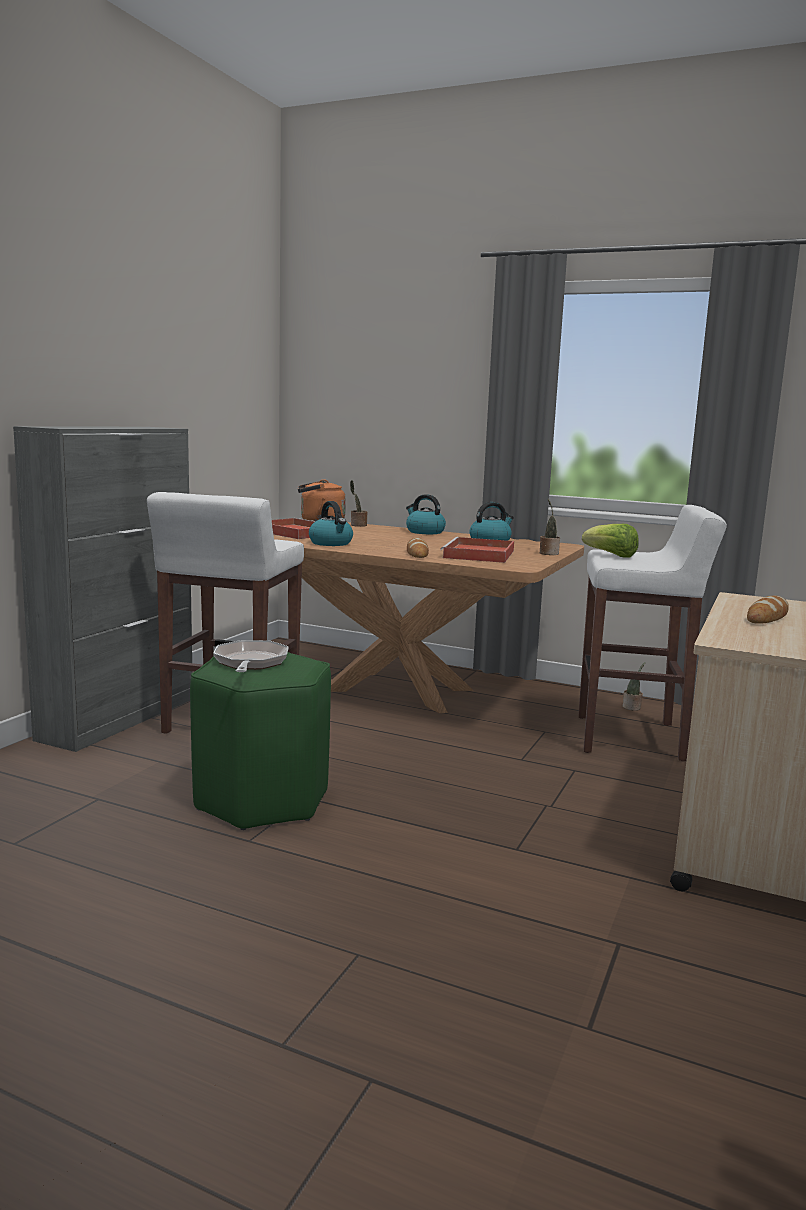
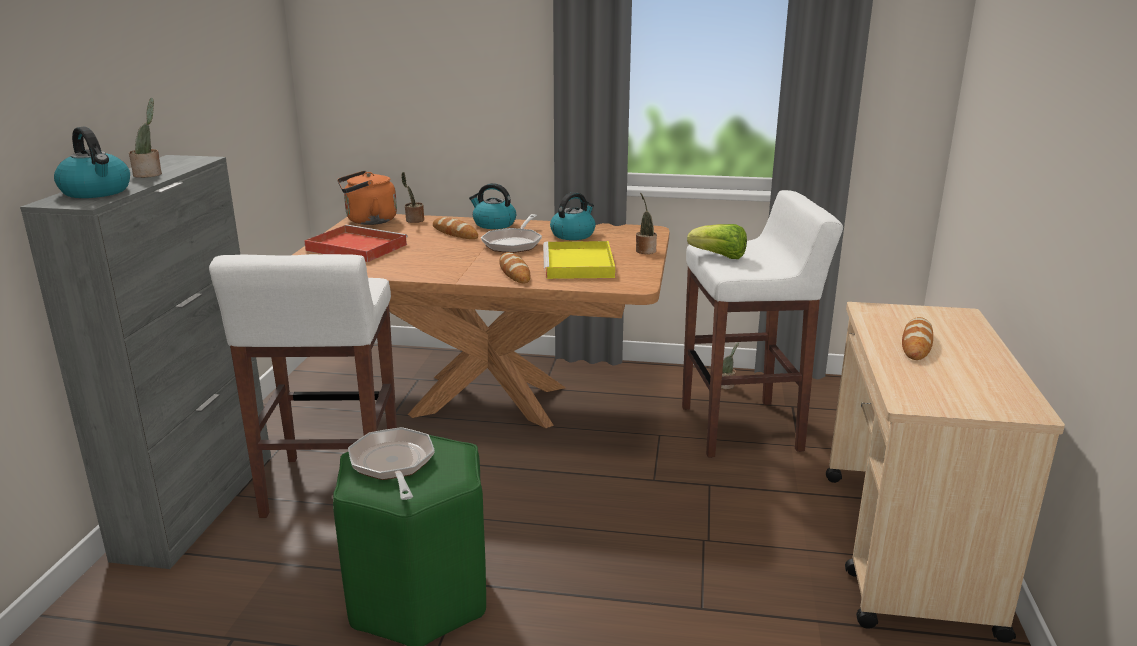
camera: 15 degrees left, 10 degrees up
(121, 427) = (150, 174): none -> potted plant
(331, 543) = (410, 266): kettle -> kettle (97, 192)
(386, 533) = (455, 233): none -> bread
(432, 541) = (514, 243): none -> frying pan
(479, 554) = (579, 265): red tray -> yellow tray

